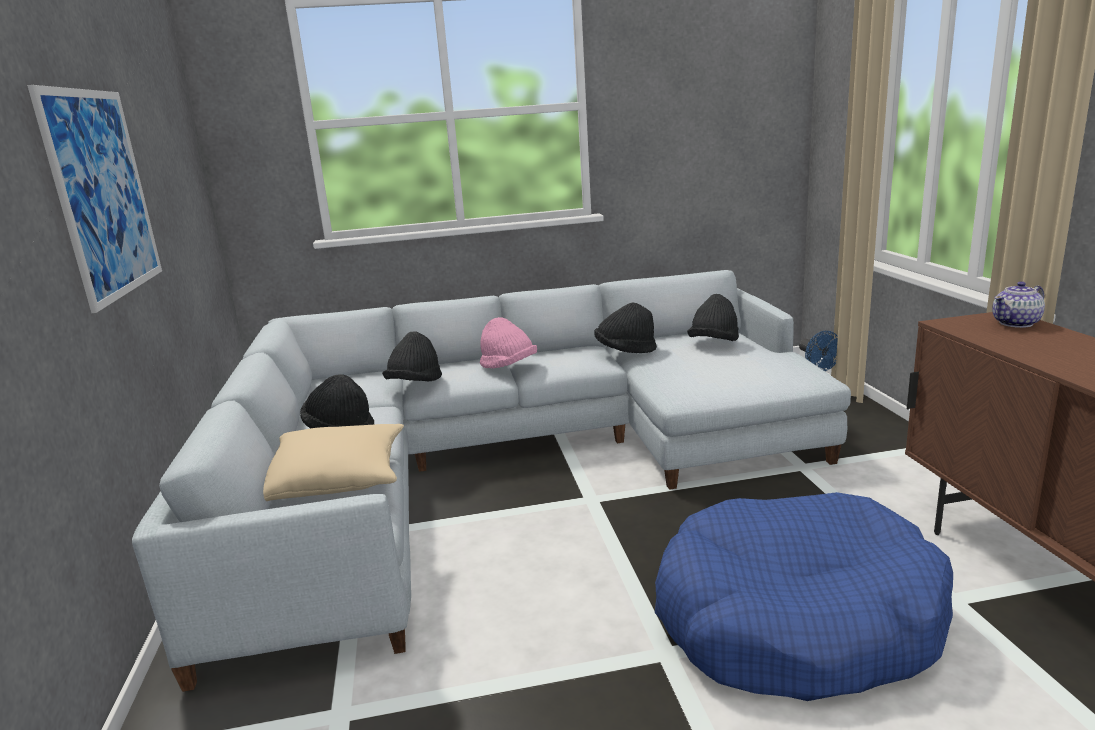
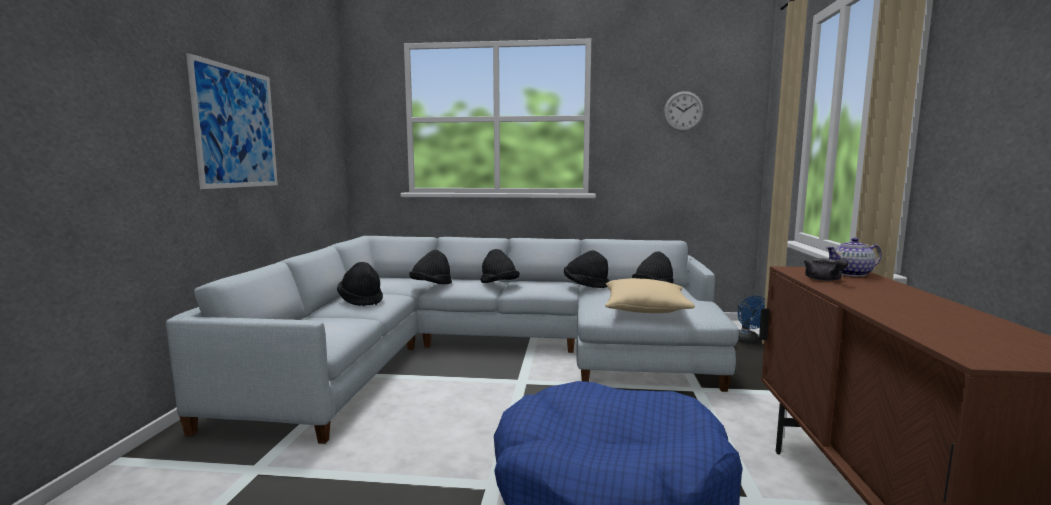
camera: 15 degrees right, 10 degrees down
(338, 479) = (330, 323): beige pillow -> beige pillow (645, 309)
(508, 367) = (499, 284): pink hat -> black hat
(710, 88) = (683, 111): none -> wall clock
(1003, 340) = (824, 280): none -> grey teapot

